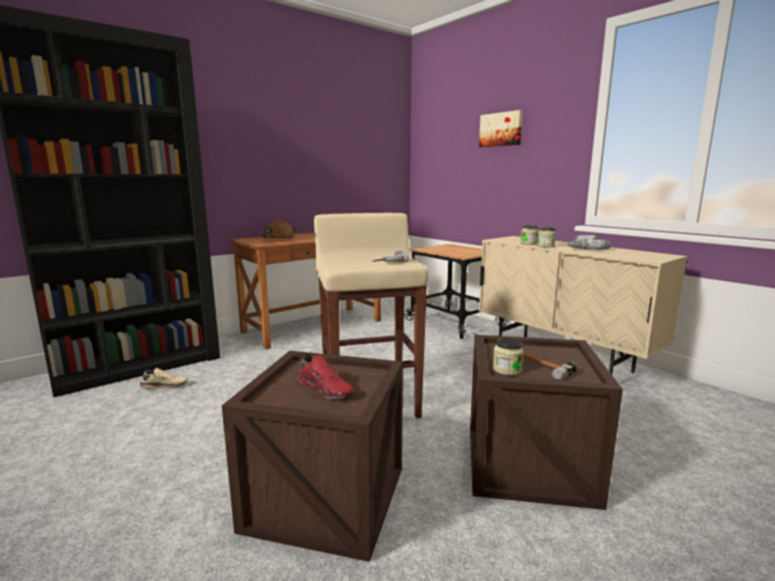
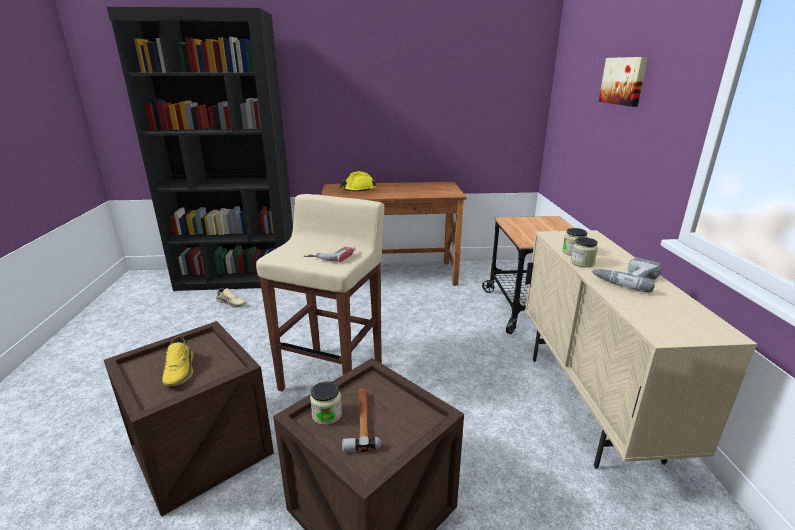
camera: 35 degrees right, 10 degrees up
(278, 239) = (358, 190): brown hard hat -> yellow hard hat
(326, 388) = (181, 370): red shoe -> yellow shoe

